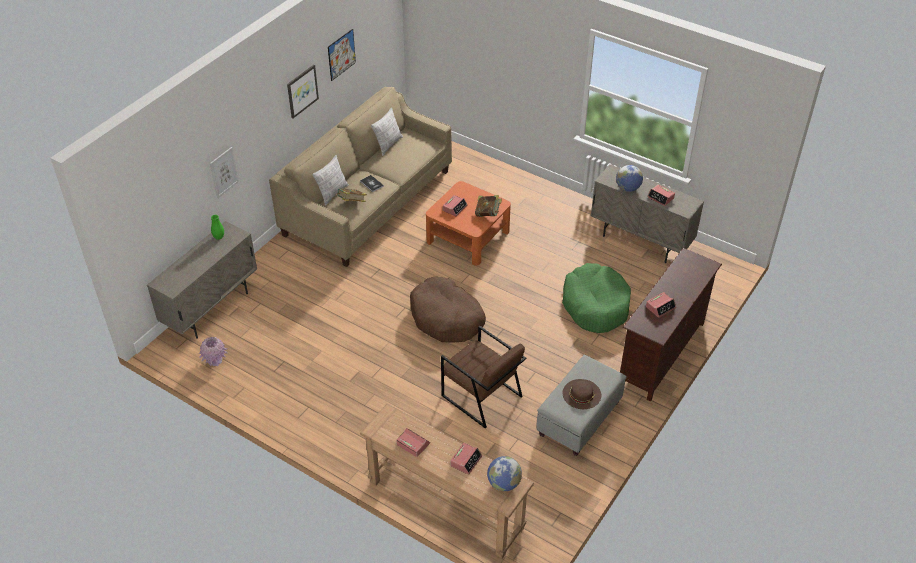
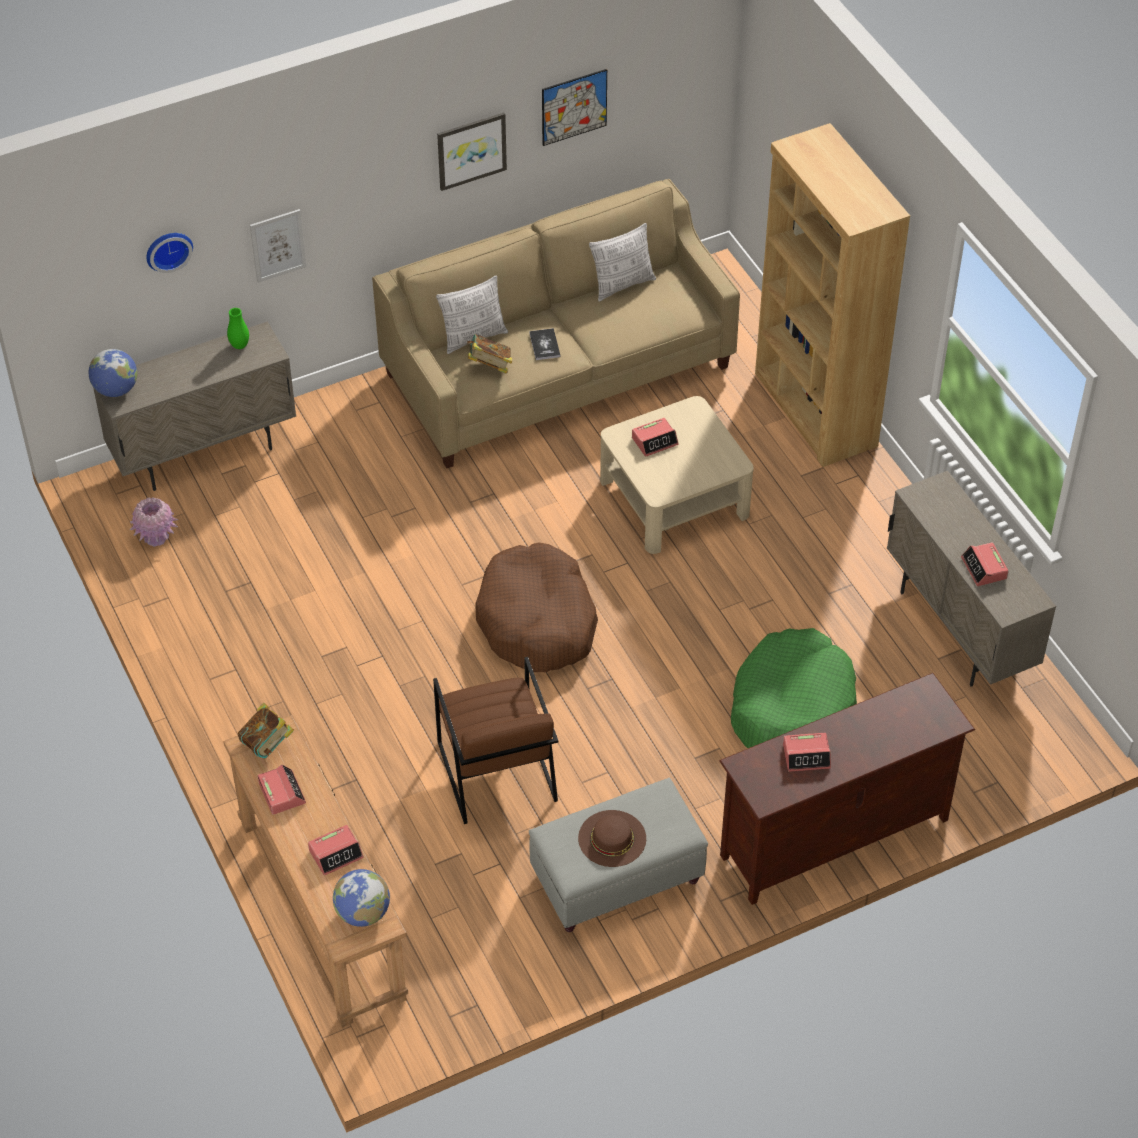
camera: 30 degrees right, 5 degrees up
(173, 189) = (168, 249): none -> wall clock
(468, 236) = (674, 497): orange coffee table -> beige coffee table
(488, 213) = (701, 473): book -> book (267, 744)
(502, 175) = (814, 410): none -> brown bookcase
(628, 188) = (941, 528): globe -> globe (116, 389)

